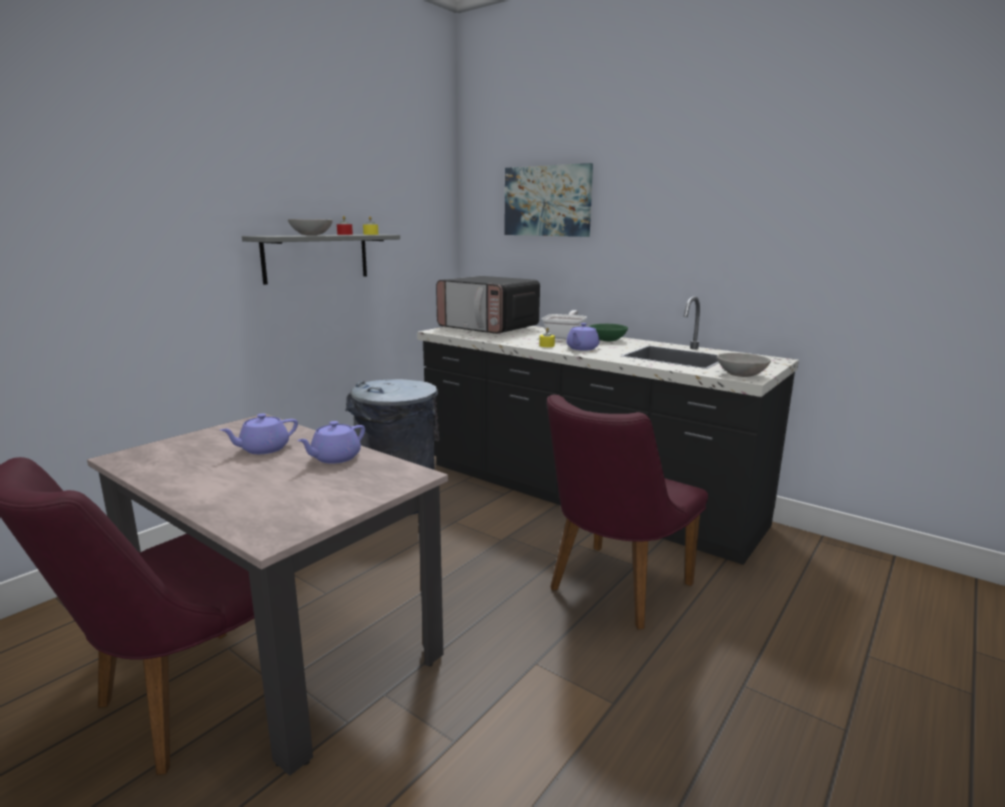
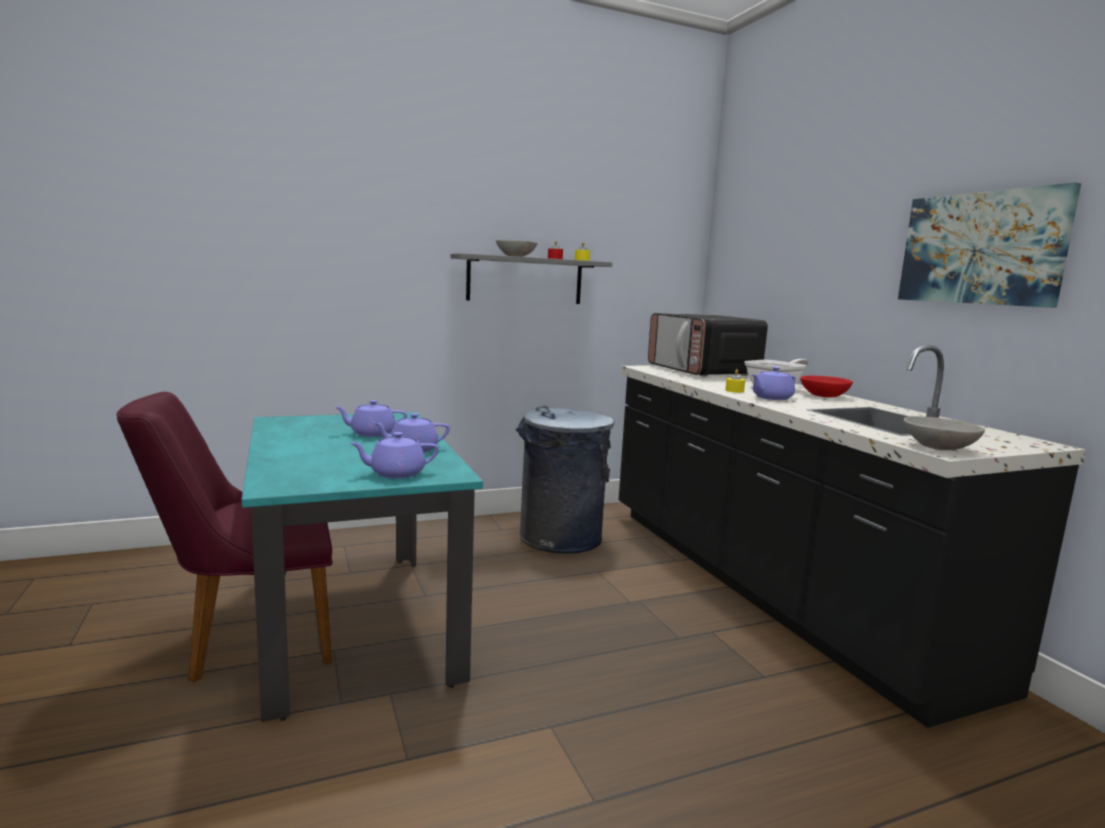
camera: 30 degrees right, 5 degrees down
(283, 644) = (354, 623): beige dining table -> turquoise dining table
(363, 487) = (396, 473): none -> purple teapot
(547, 201) = (790, 230): picture -> picture (981, 248)
(607, 340) = (824, 396): green bowl -> red bowl
(611, 590) = (708, 691): purple chair -> none

